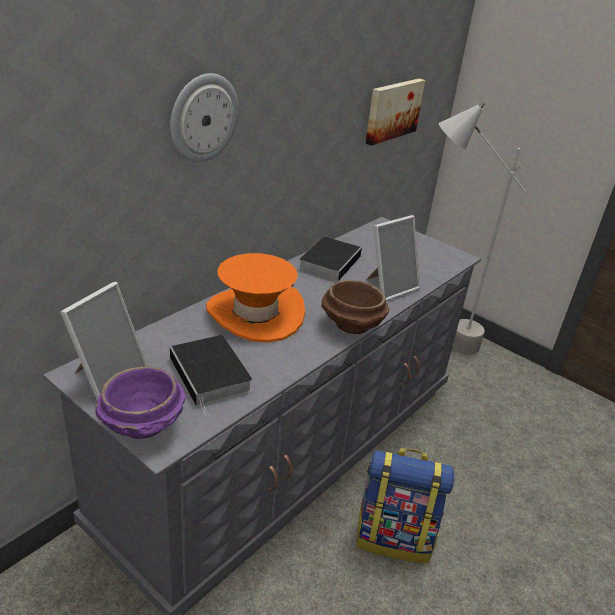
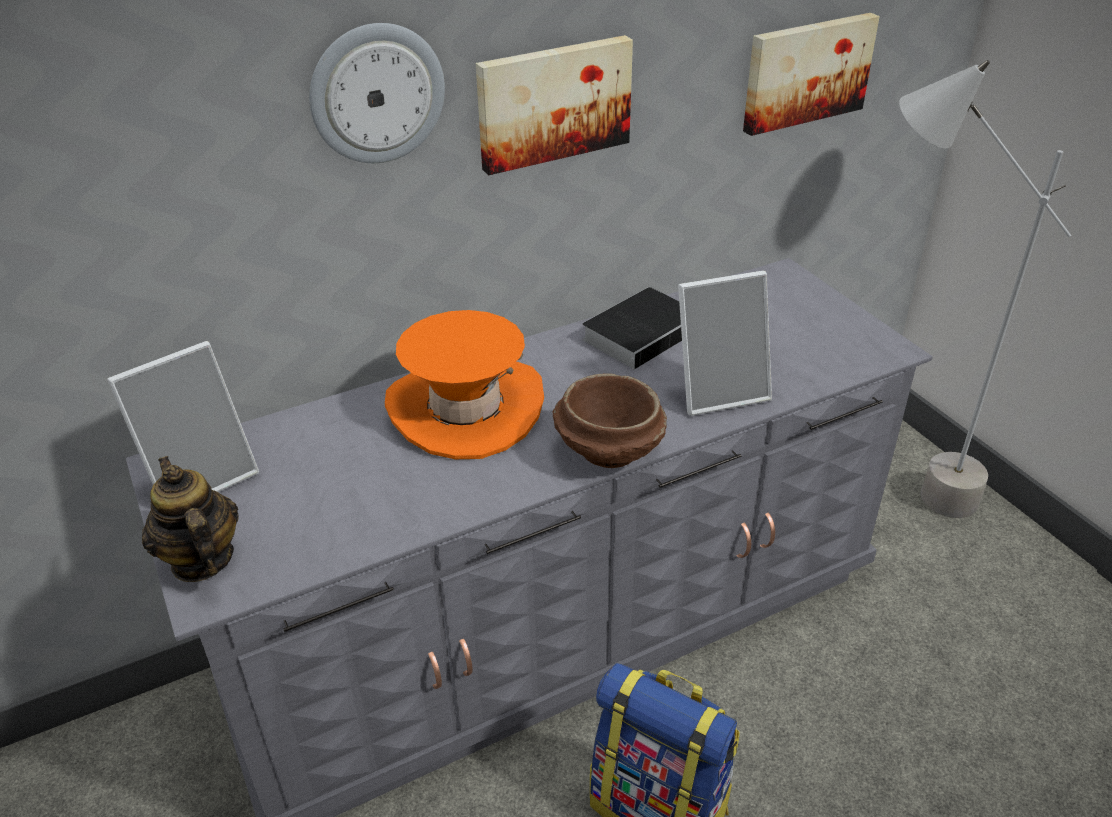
camera: 25 degrees right, 5 degrees up
(143, 425) = (201, 560): purple bowl -> teapot
(211, 376) = (339, 500): book -> none
(285, 125) = (553, 102): none -> picture

